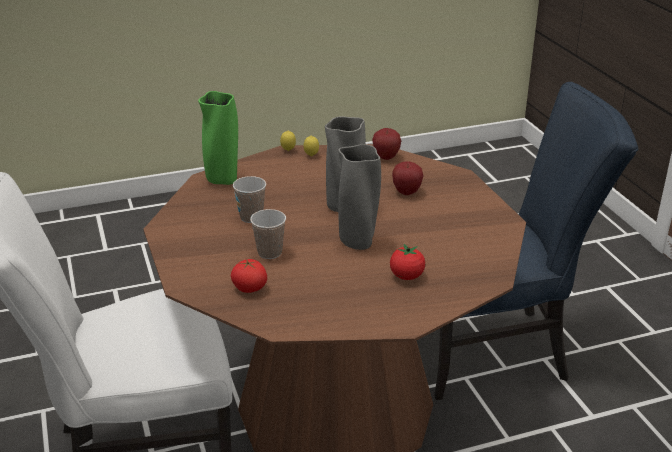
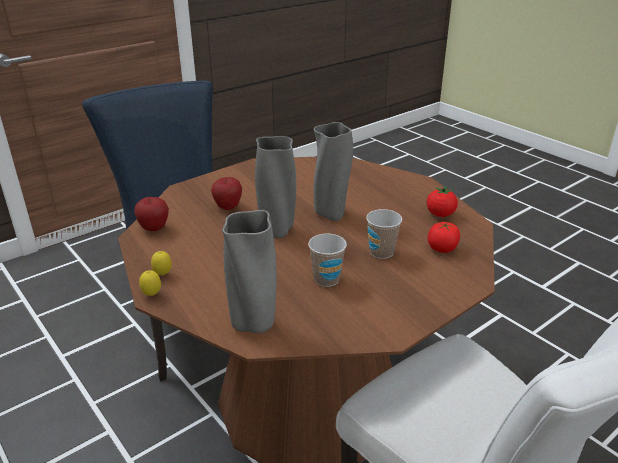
camera: 110 degrees left, 0 degrees up
(222, 180) = (253, 325): green vase -> grey vase
(406, 276) = (363, 188): tomato -> tomato (440, 214)

